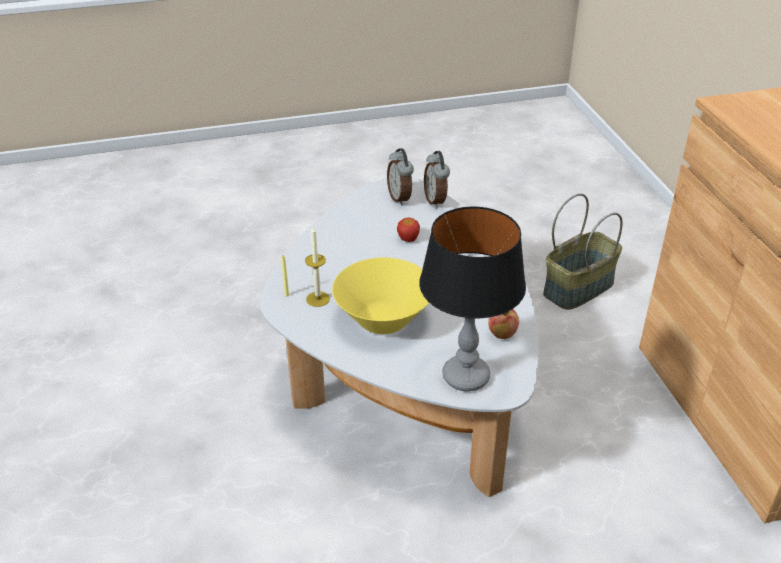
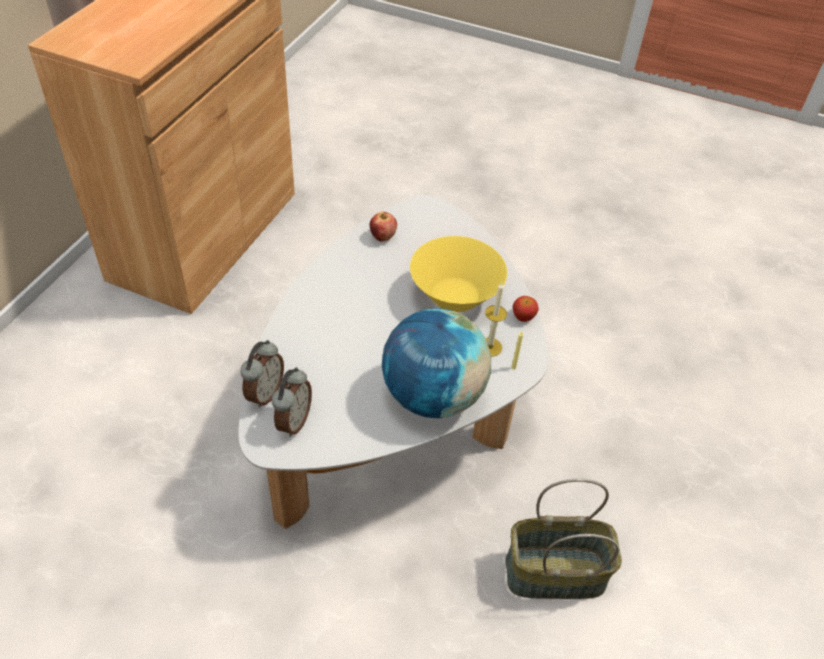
camera: 145 degrees left, 10 degrees up
(329, 250) = (432, 396): none -> globe
(408, 239) = (347, 362): apple -> apple (523, 317)
(466, 376) = (442, 226): table lamp -> none
(578, 287) = (145, 393): basket -> basket (554, 574)

